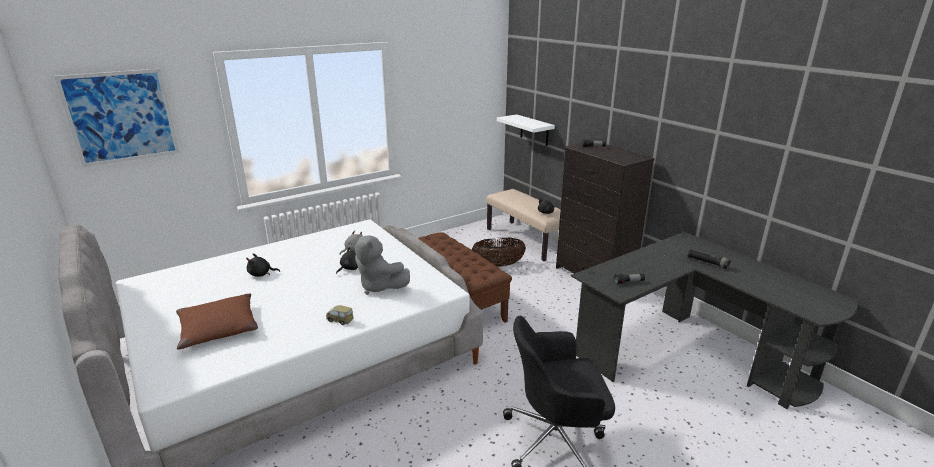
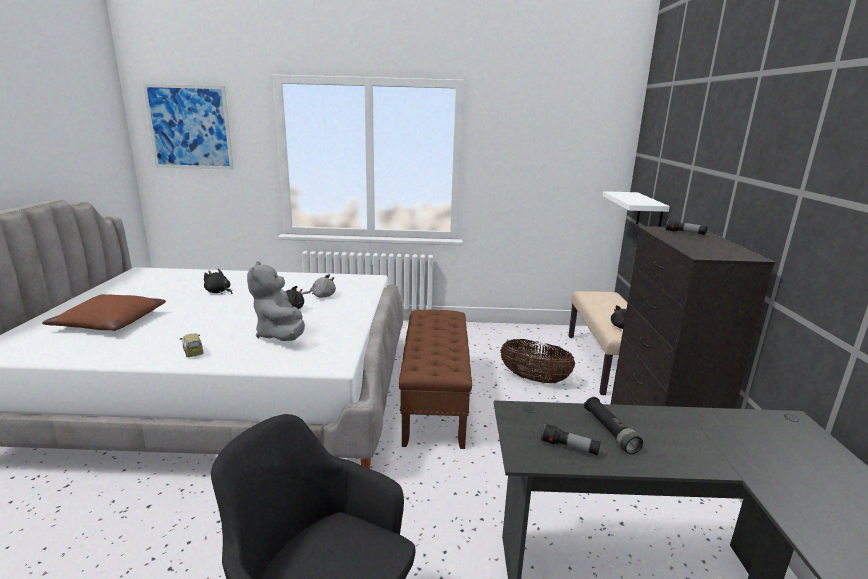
camera: 35 degrees right, 5 degrees down
(707, 263) = (786, 481): black flashlight -> black flashlight (610, 432)

